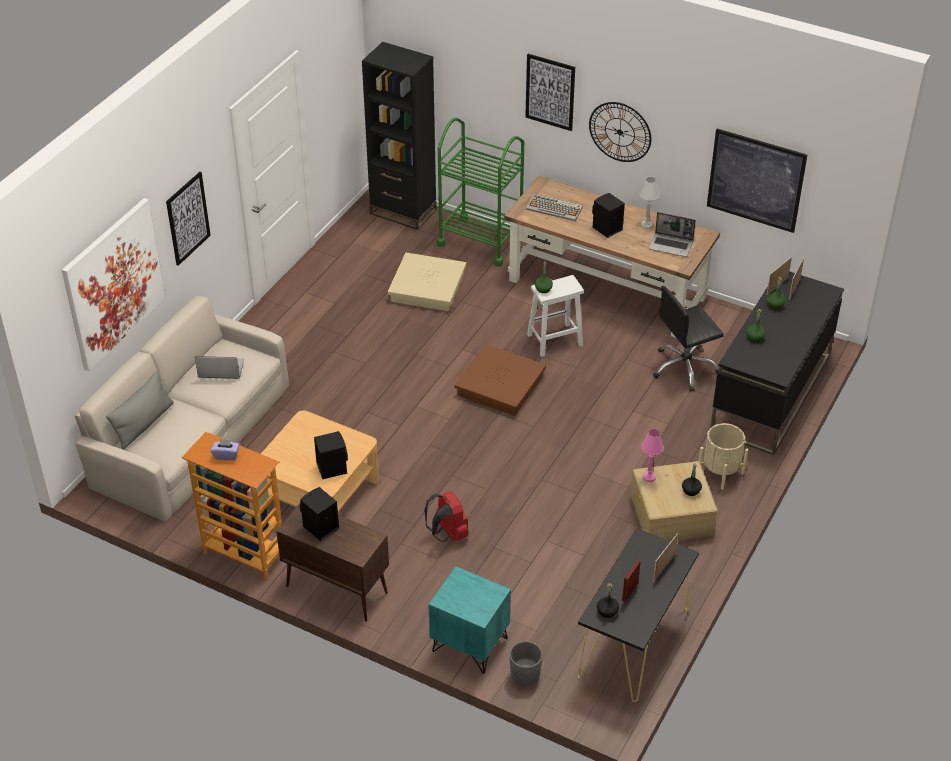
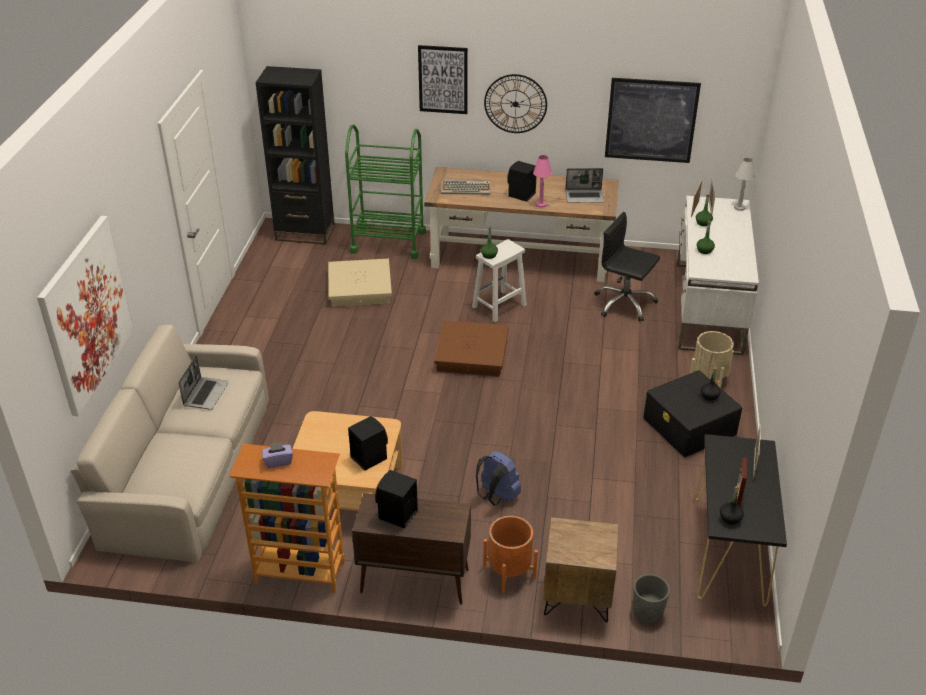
camera: 20 degrees left, 5 degrees down
(144, 424) = (146, 464): grey pillow -> none
(188, 218) = (139, 242): picture -> none
(220, 370) = (205, 394): laptop -> laptop turned 120 degrees clockwise
(422, 605) = (509, 572): none -> orange planter
(448, 534) = (496, 496): red backpack -> blue backpack
(469, 645) = (577, 597): turquoise nightstand -> brown nightstand
(646, 225) = (553, 186): white table lamp -> white table lamp (739, 207)
(649, 477) = (665, 394): pink table lamp -> pink table lamp (540, 204)
(671, 515) = (690, 426): beige storage box -> black storage box
(684, 368) = (624, 304): black office chair -> black office chair turned 75 degrees clockwise
(770, 394) = (708, 308): black desk -> white desk

